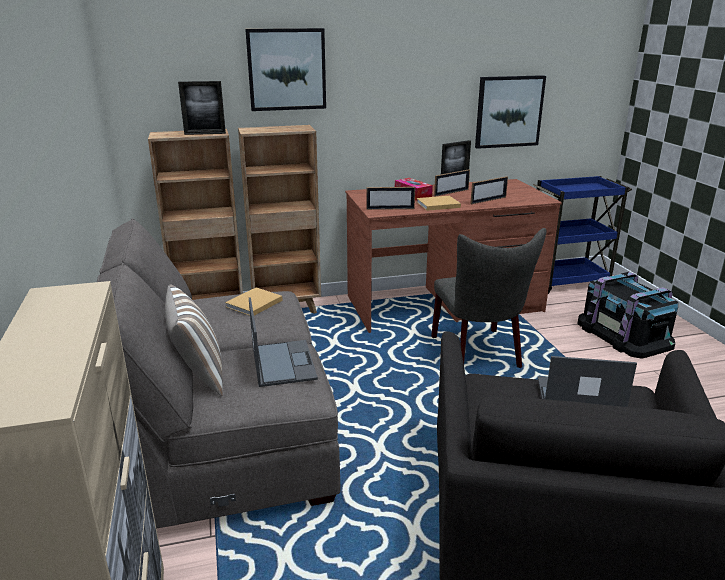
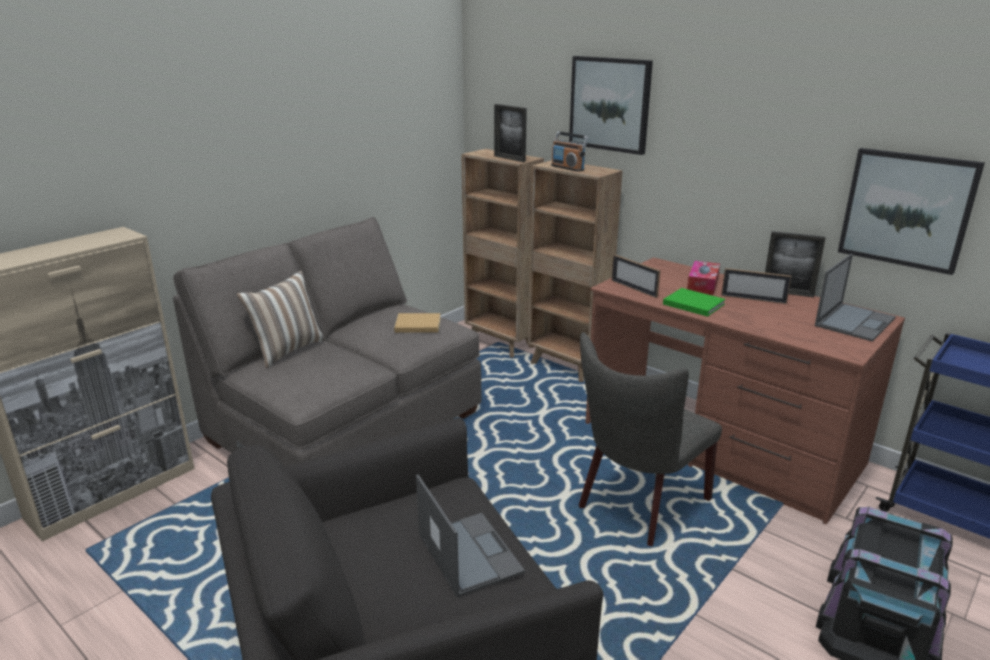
camera: 55 degrees right, 0 degrees up
(273, 130) = (567, 168): none -> radio
(283, 362) = (334, 371): laptop -> laptop (854, 321)
(437, 205) = (692, 304): beige book -> green book
(488, 200) = (767, 323): picture frame -> none

